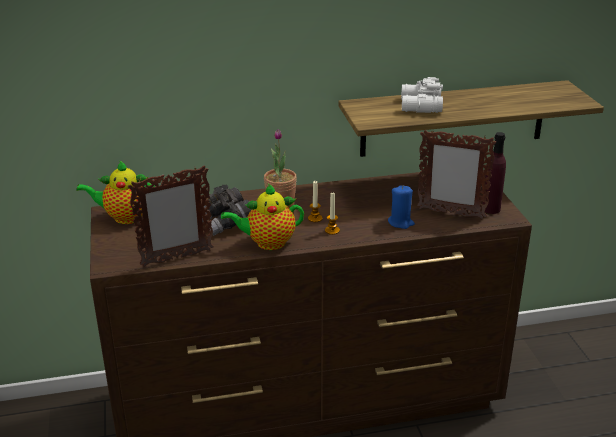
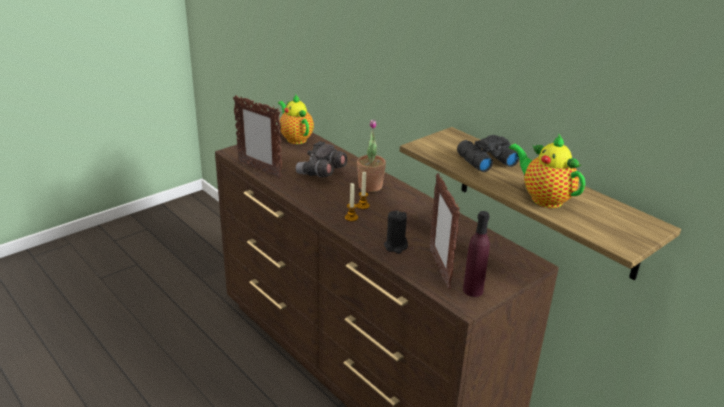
camera: 60 degrees right, 0 degrees up
(267, 243) = (308, 196): teapot -> teapot (543, 198)
(401, 223) = (395, 246): blue candle -> black candle
(419, 106) = (485, 160): white binoculars -> black binoculars

